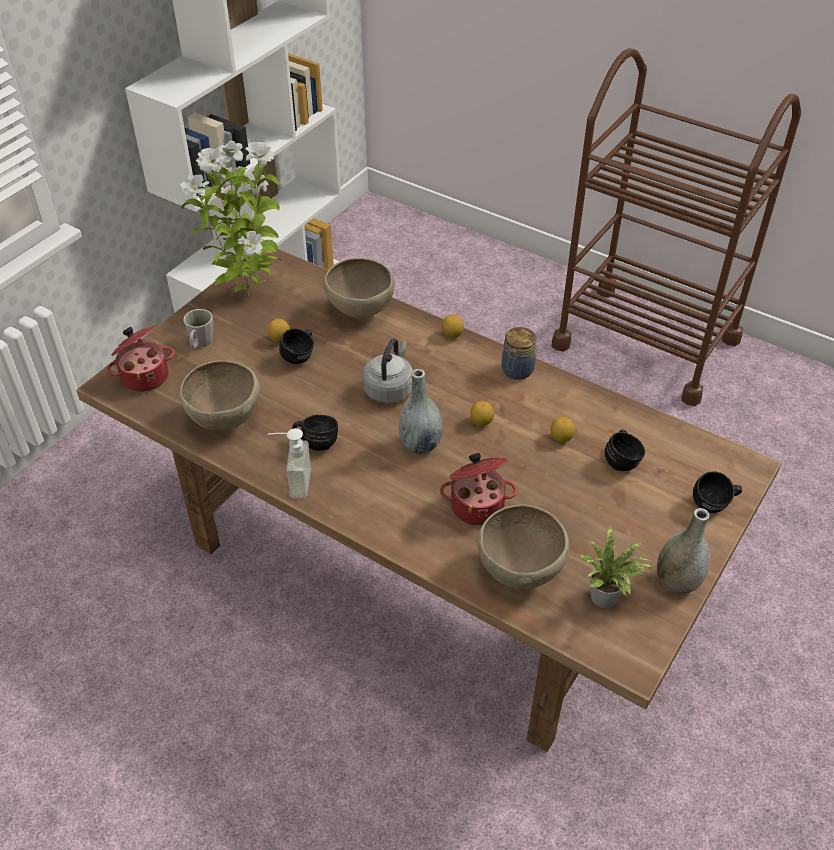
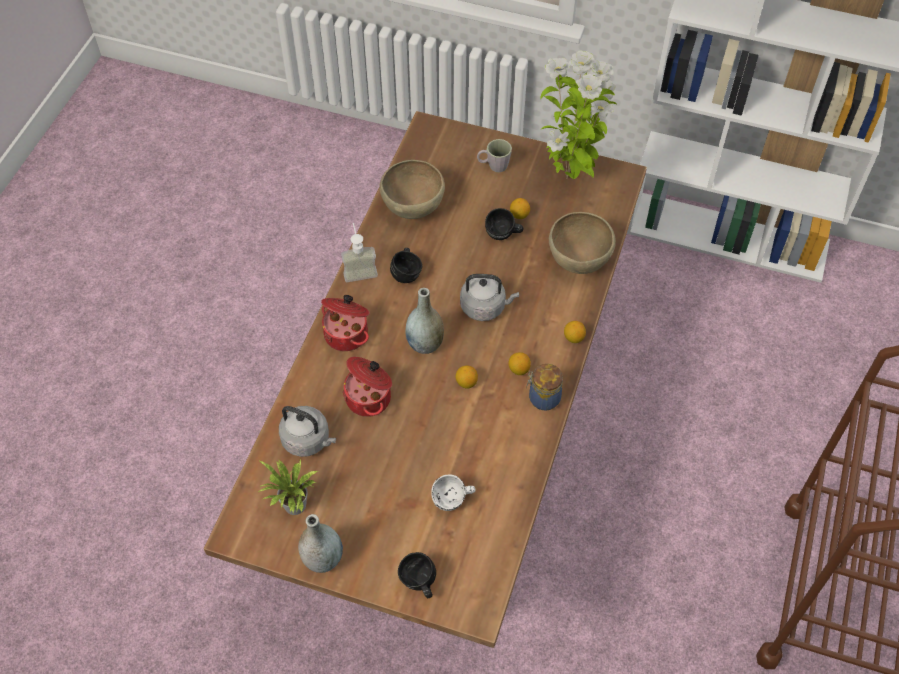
camera: 75 degrees right, 10 degrees up
(144, 376) = (444, 144): cooking pot -> cooking pot (347, 333)
(520, 570) = (308, 440): brown bowl -> grey kettle
(561, 438) = (465, 448): lemon -> lemon (519, 370)
(622, 460) = (453, 501): black mug -> white mug

